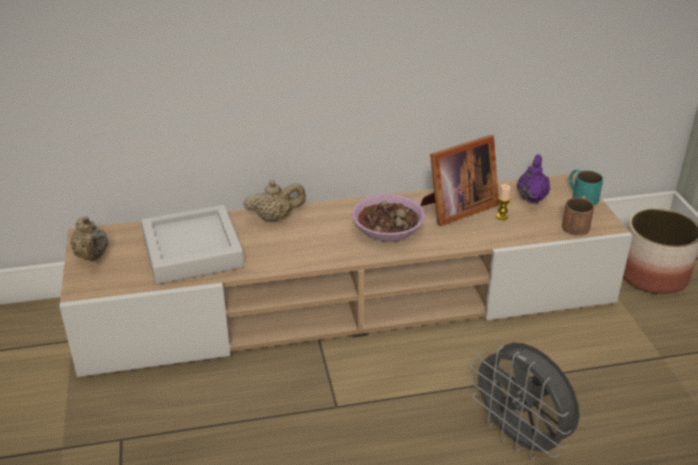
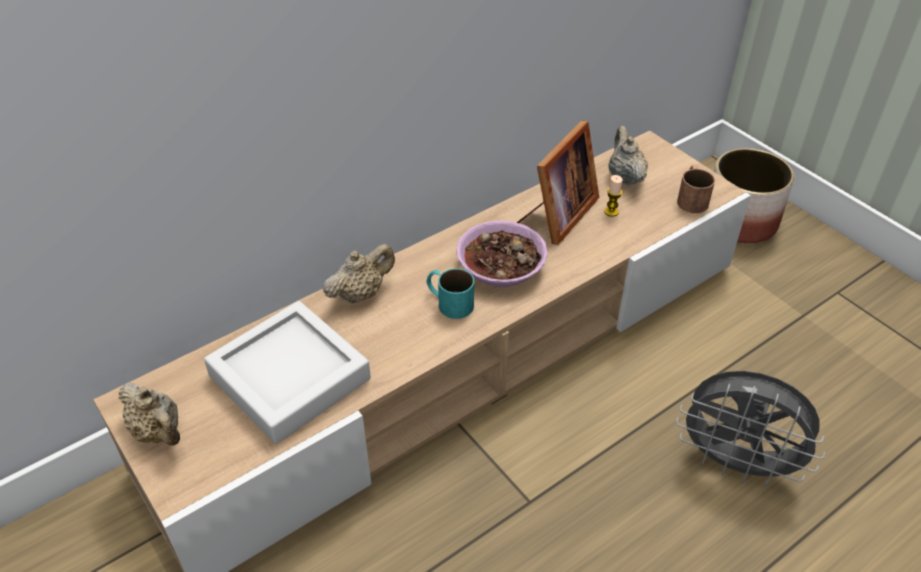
camera: 25 degrees left, 10 degrees up
(532, 197) = (624, 177): purple teapot -> beige teapot
(581, 196) = (671, 160): turquoise mug -> turquoise mug (448, 302)

